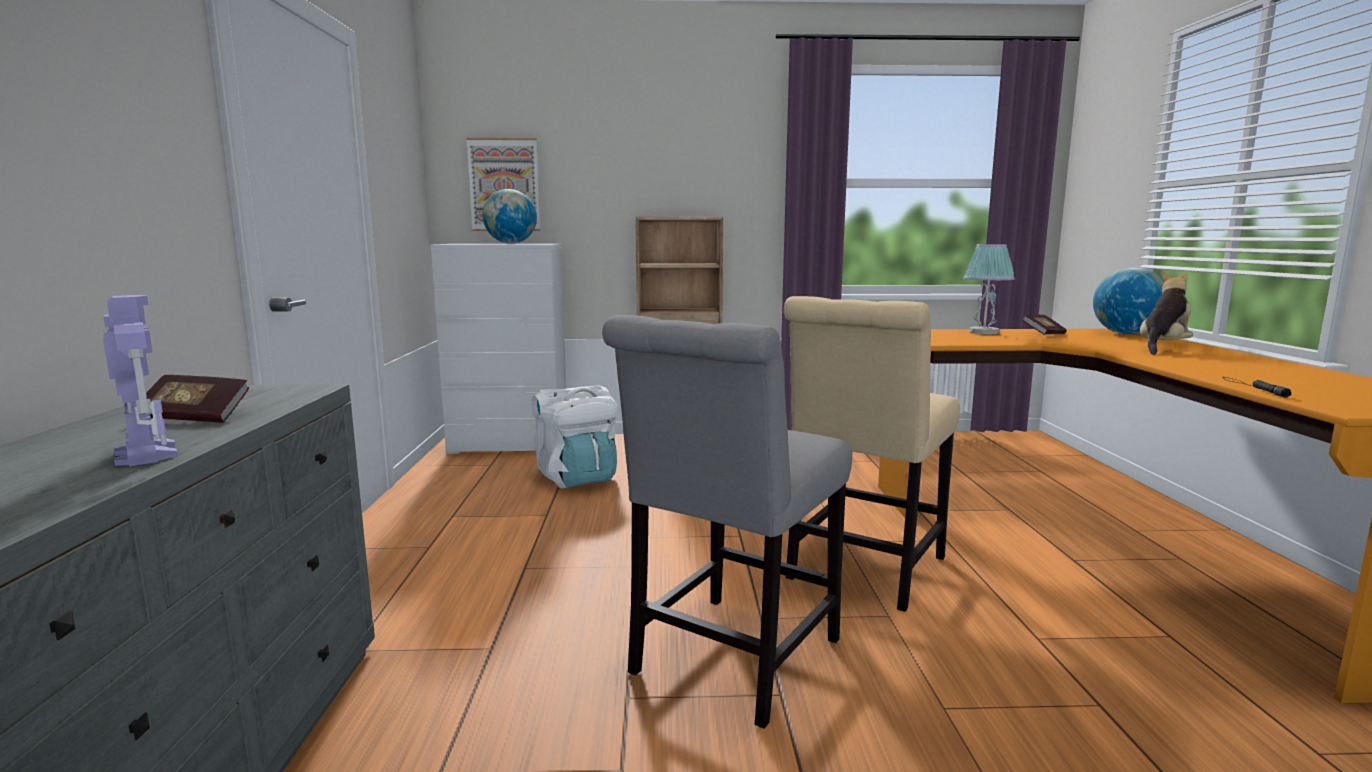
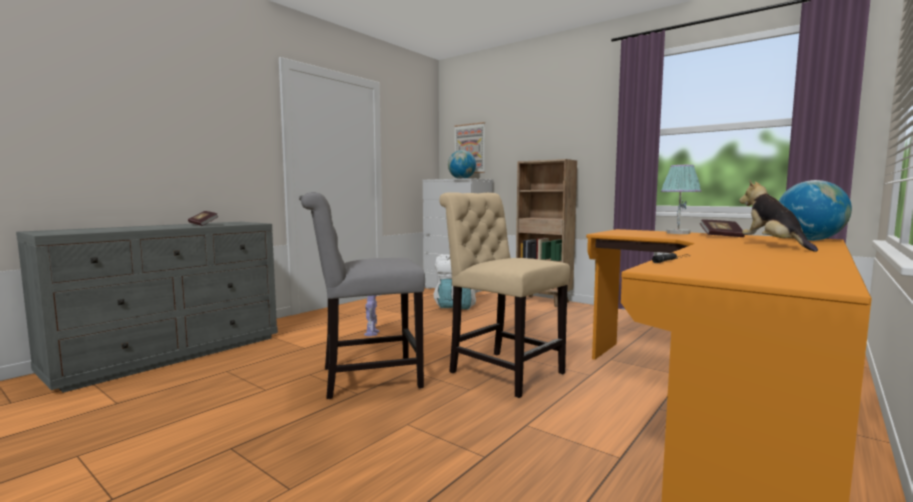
camera: 40 degrees right, 5 degrees down
(146, 454) = (160, 228): toy robot -> toy robot (372, 333)
(862, 571) = (501, 371): beige chair -> beige chair turned 60 degrees clockwise
(1162, 348) = (773, 246): plush toy -> plush toy turned 90 degrees counterclockwise

